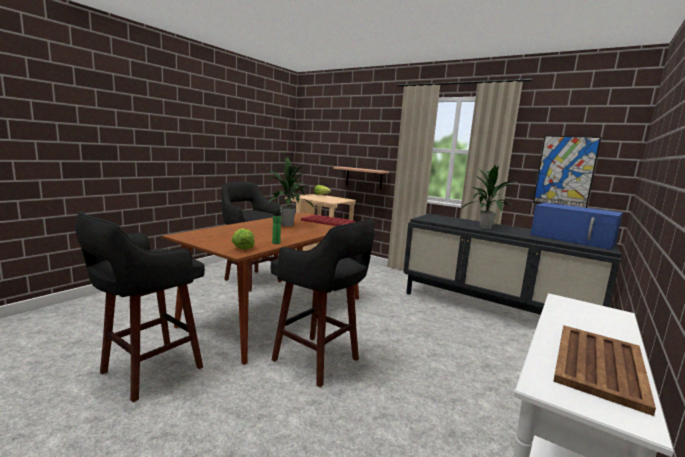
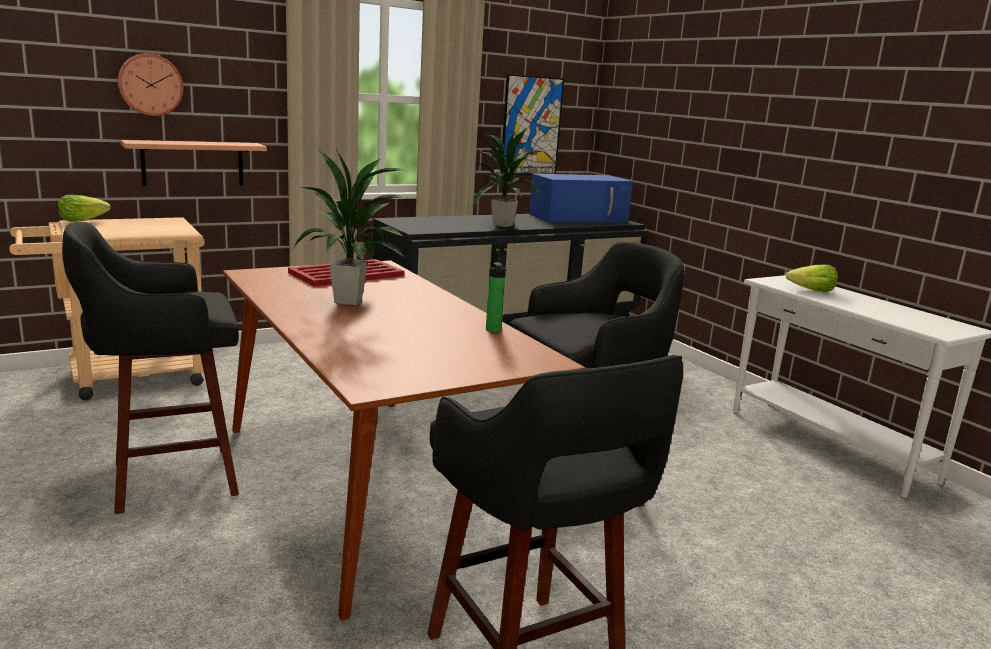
camera: 65 degrees left, 5 degrees up
(242, 247) = (511, 353): lettuce -> lettuce (811, 291)
(353, 145) = (150, 84): none -> wall clock
(599, 364) = (897, 311): brown tray -> none

